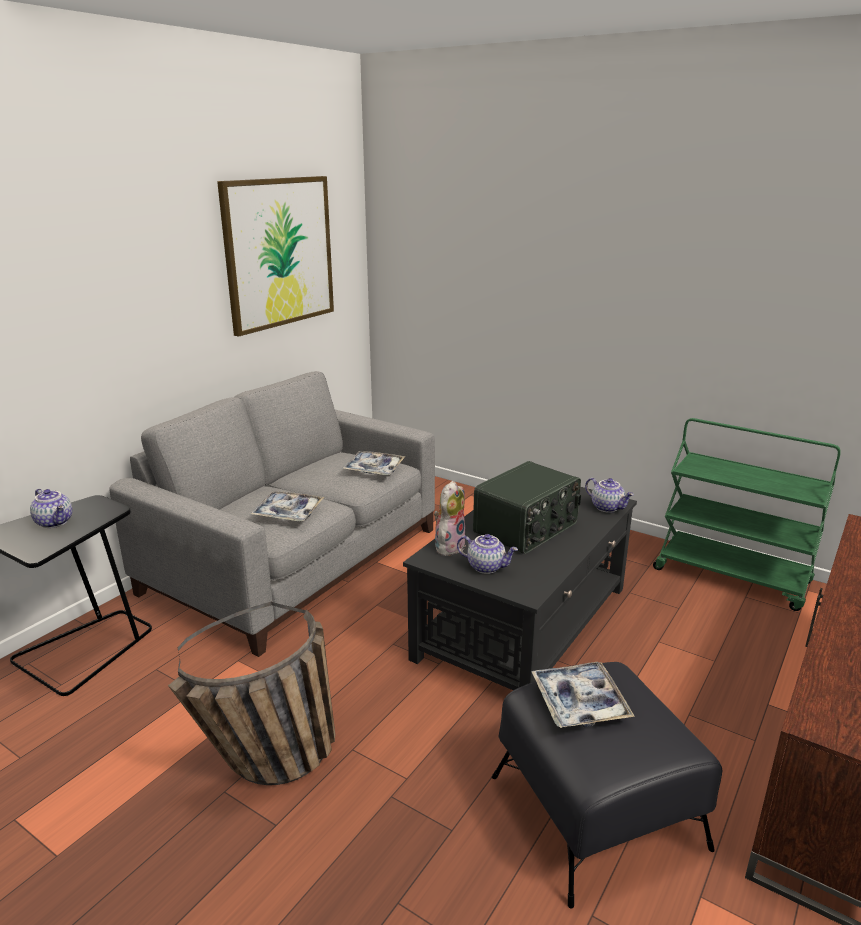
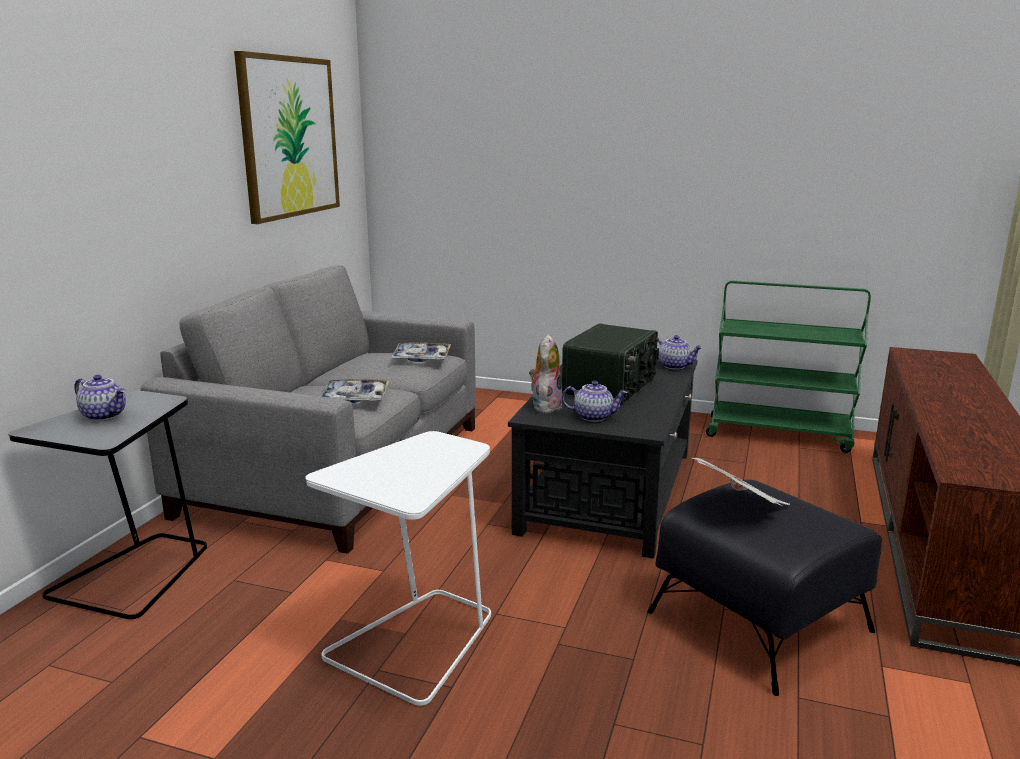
camera: 15 degrees left, 5 degrees down
(269, 768) = (416, 642): basket -> white side table
(579, 702) = (740, 506): tray -> newspaper

